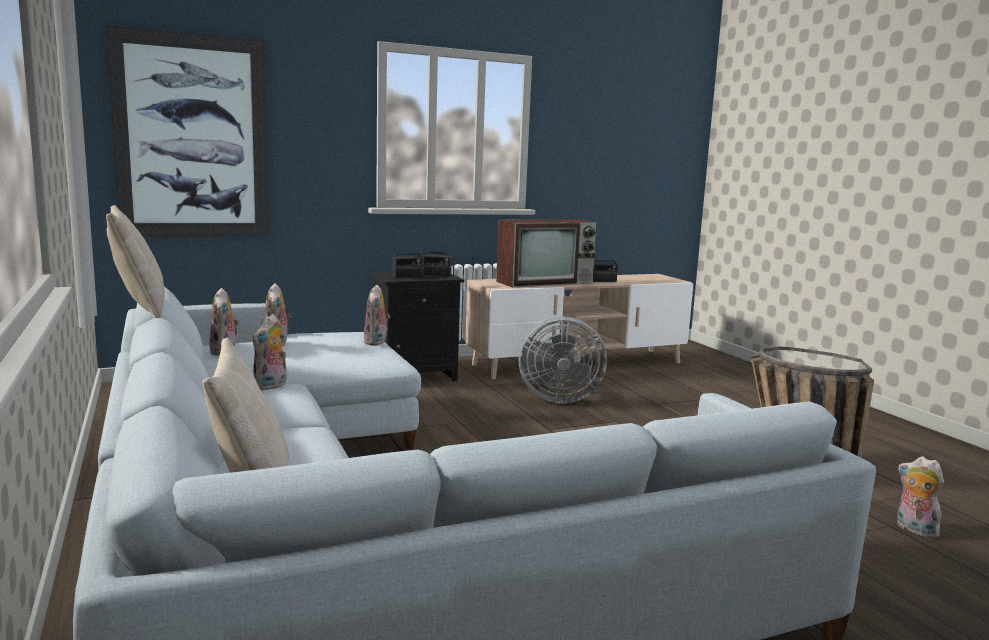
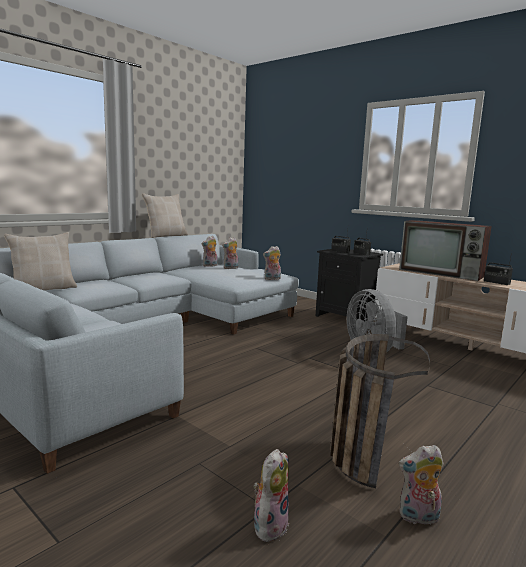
camera: 65 degrees right, 0 degrees up
(192, 137) = (278, 169): picture -> none
(271, 386) = (171, 276): plush toy -> plush toy (418, 517)

